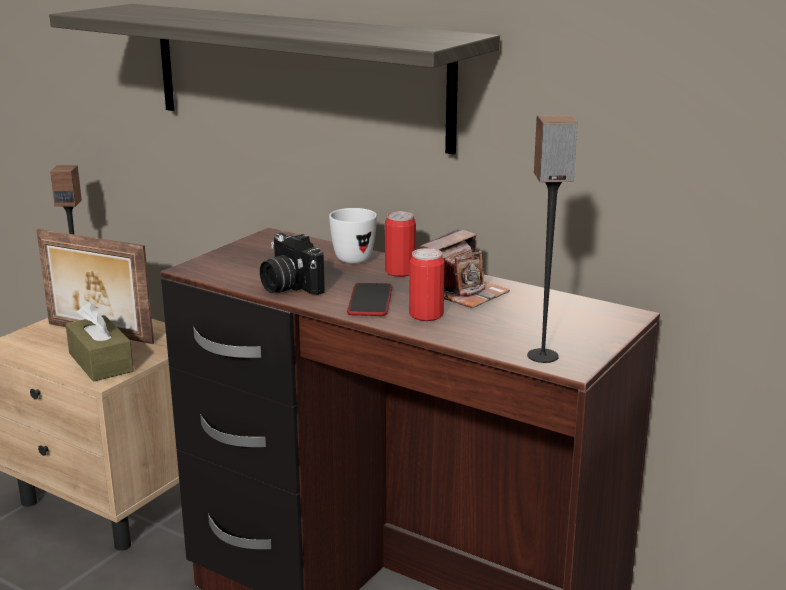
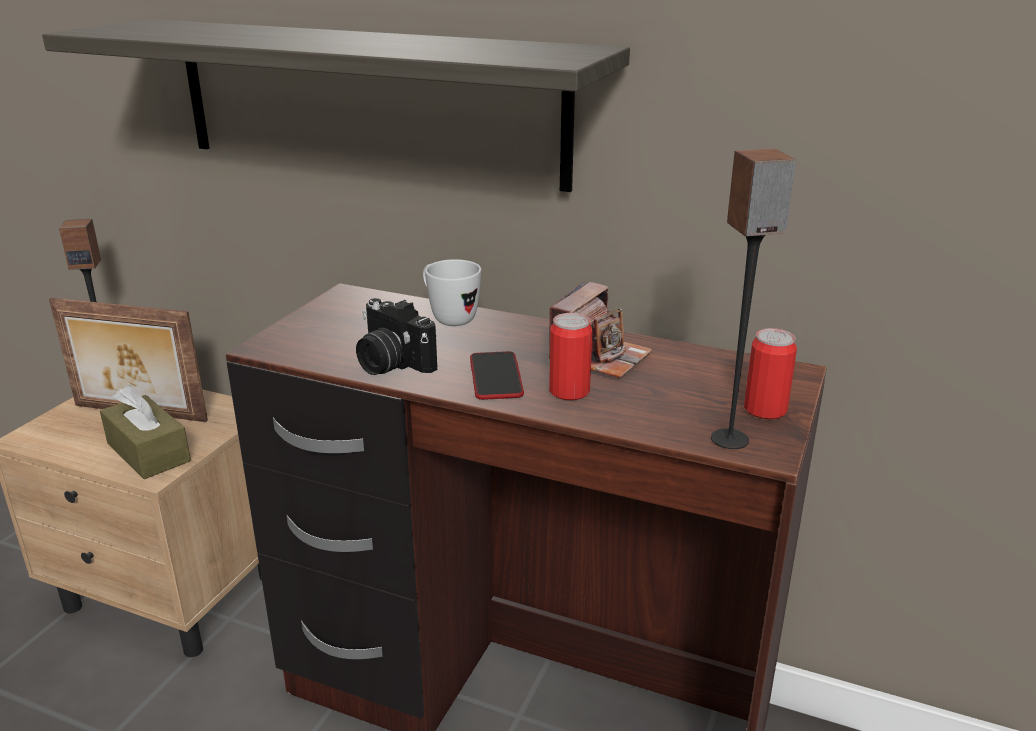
camera: 10 degrees left, 5 degrees up
(400, 271) = (514, 333): can -> can (765, 409)

